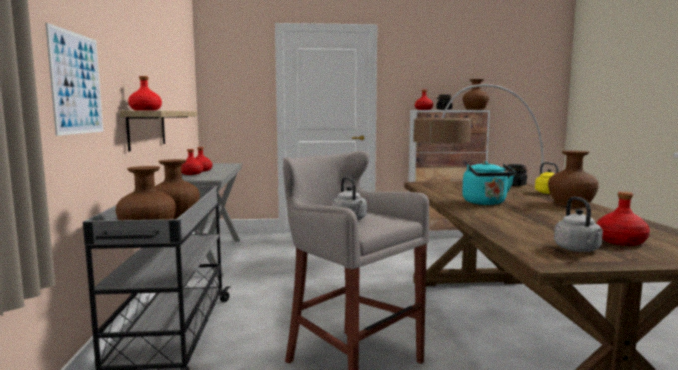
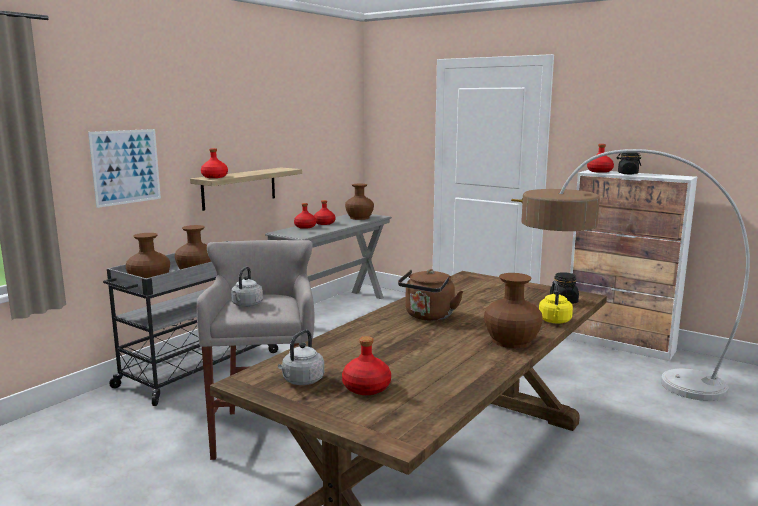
camera: 40 degrees right, 5 degrees up
(475, 109) = (676, 177): brown vase -> brown vase (359, 218)
(486, 203) = (428, 316): turquoise kettle -> brown kettle

